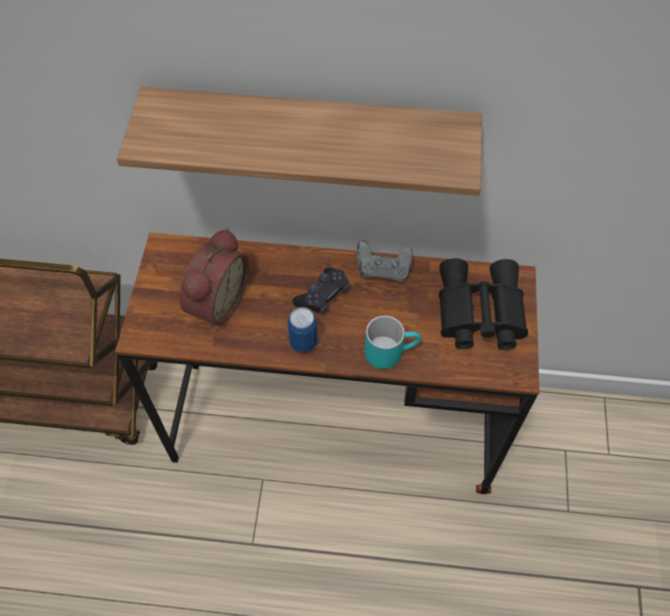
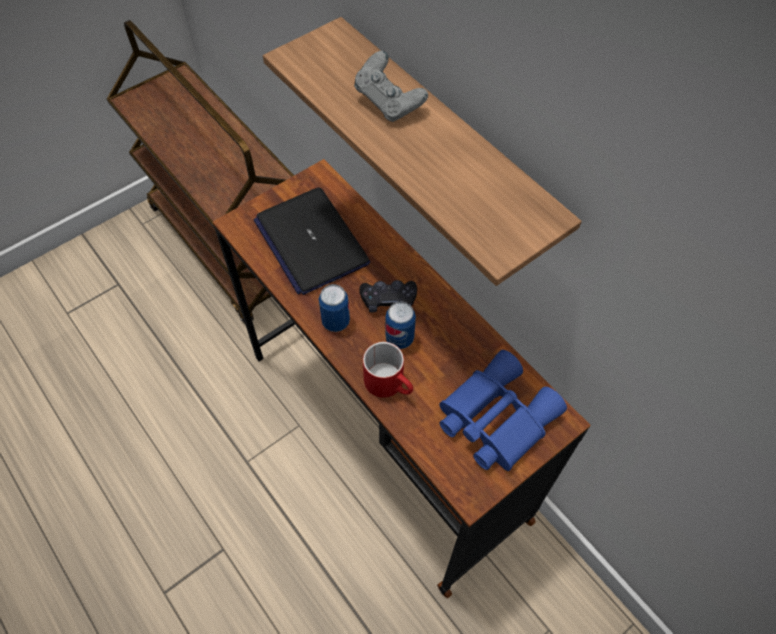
camera: 45 degrees right, 0 degrees up
(215, 301) = (311, 241): alarm clock -> laptop
(361, 315) = (399, 338): none -> can
(383, 270) = (457, 319): grey game controller -> grey game controller (389, 103)
(390, 350) = (390, 384): turquoise mug -> red mug
(477, 313) = (493, 417): black binoculars -> blue binoculars

